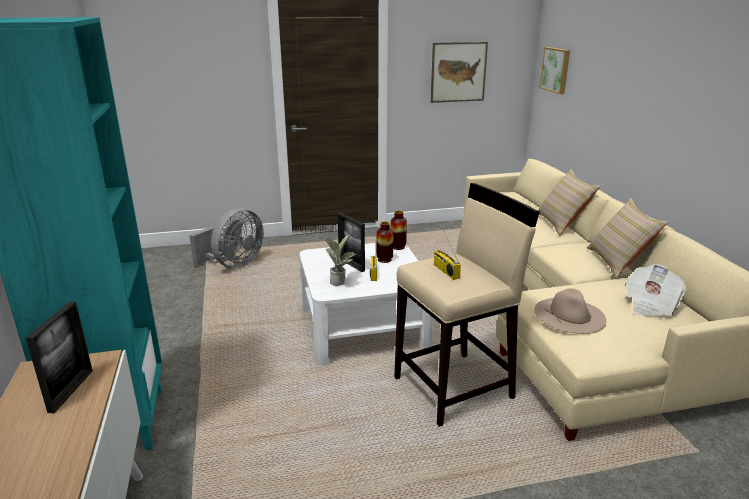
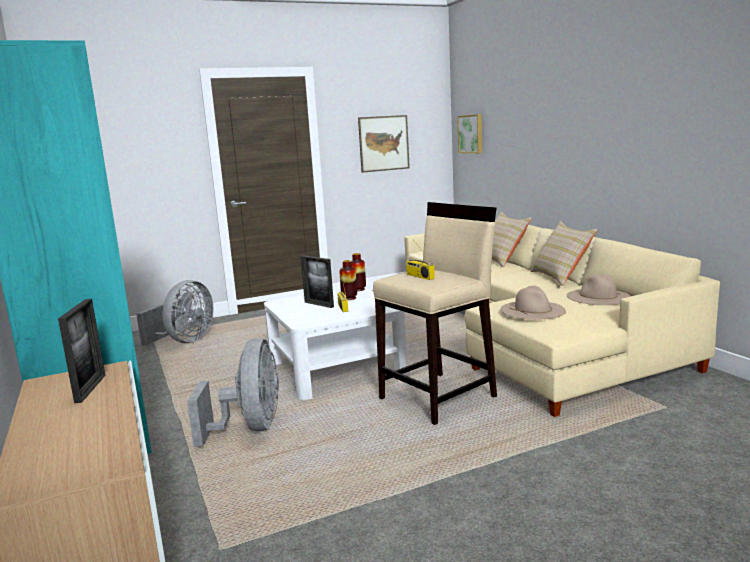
camera: 10 degrees left, 10 degrees down
(261, 394) = (250, 428): none -> grey fan
(340, 281) = (313, 315): potted plant -> none
(650, 305) = (598, 296): newspaper -> beige hat

